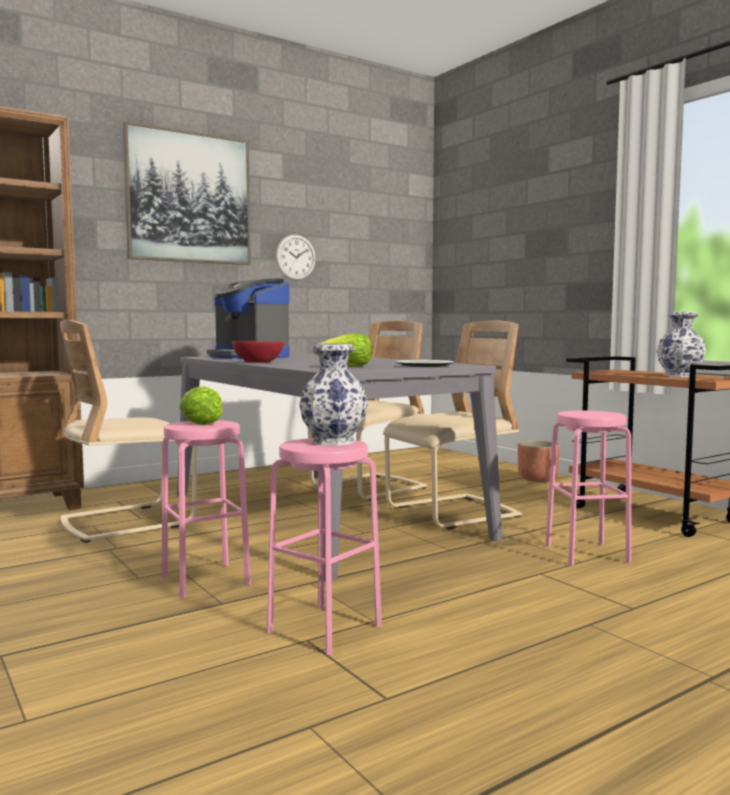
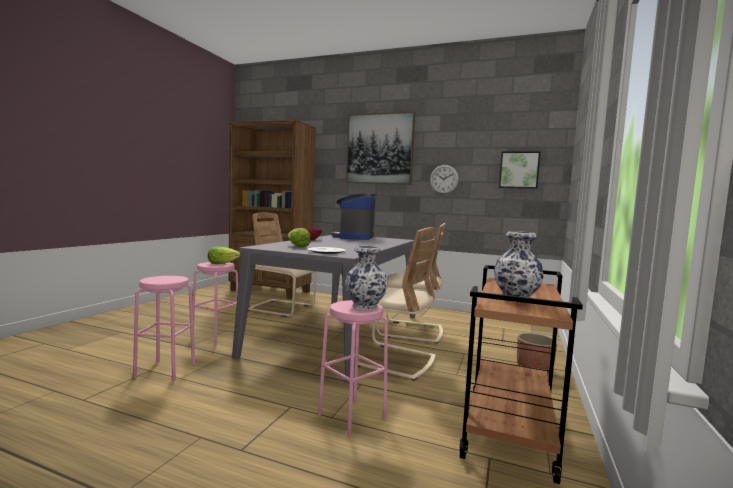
camera: 55 degrees right, 0 degrees up
(333, 442) = (170, 279): vase -> vase (364, 306)
(384, 248) = (519, 170): none -> picture

